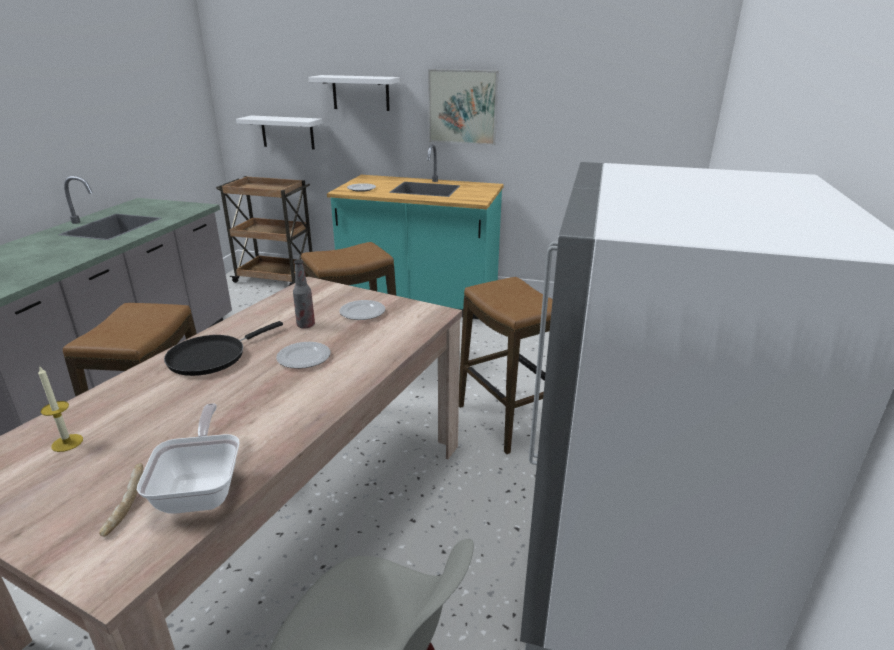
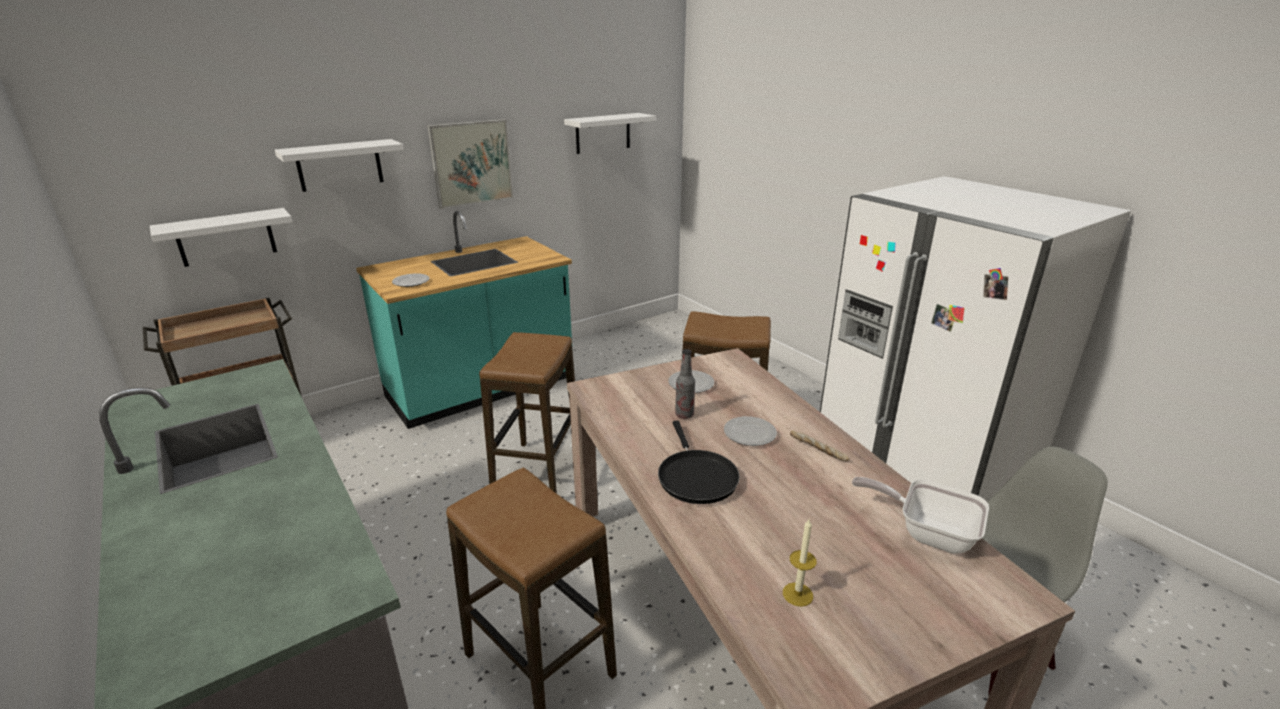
camera: 50 degrees left, 0 degrees up
(124, 505) = (929, 576): bread -> bread (818, 451)
(605, 96) = (603, 133): none -> white shelf

